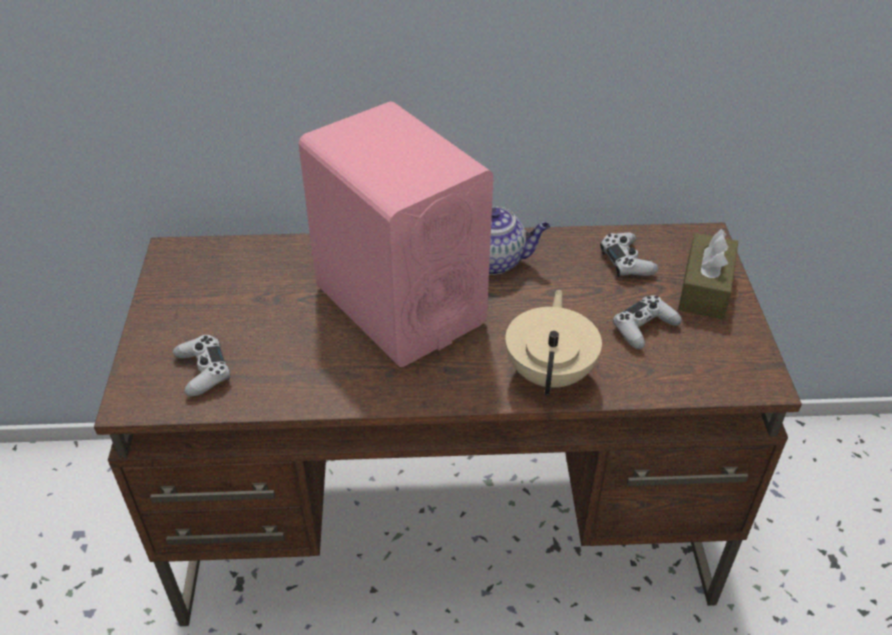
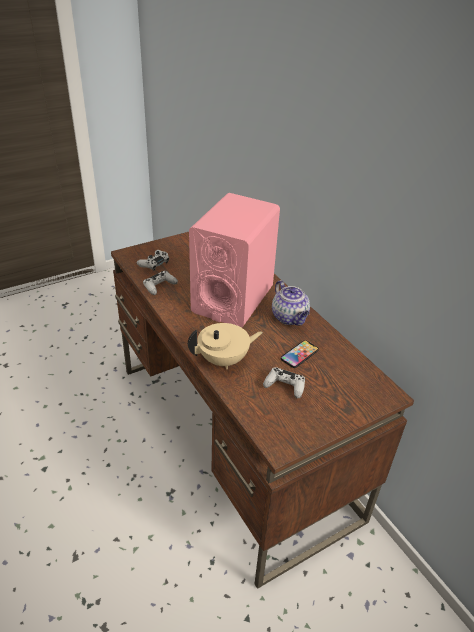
camera: 60 degrees right, 5 degrees down
(584, 285) = (299, 354): none -> phone
(626, 261) = (334, 366): white game controller -> white game controller (159, 286)
(705, 288) = (340, 404): brown tissue box -> none

